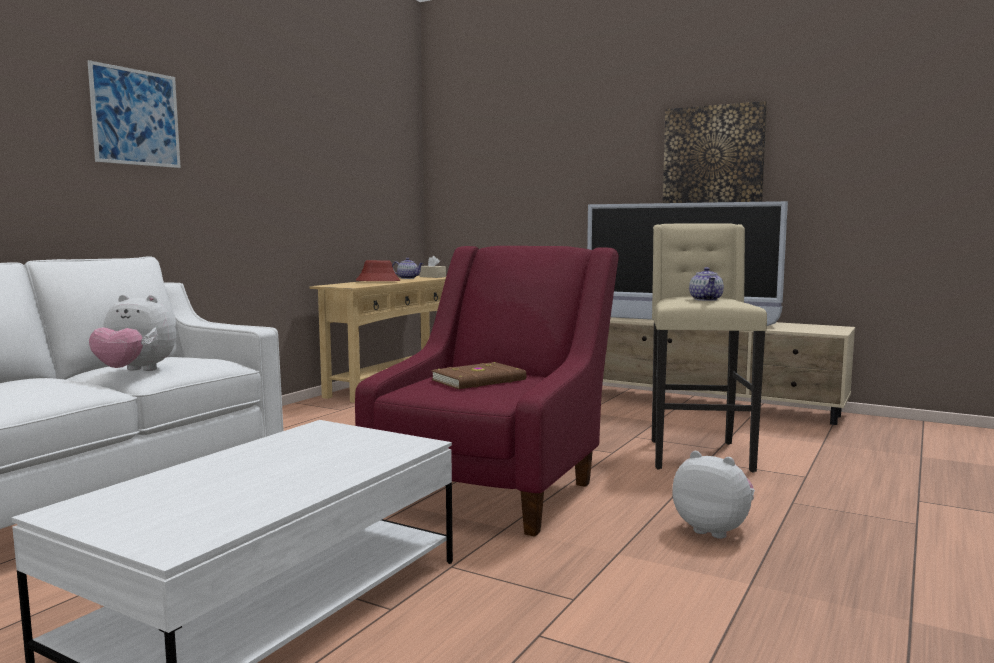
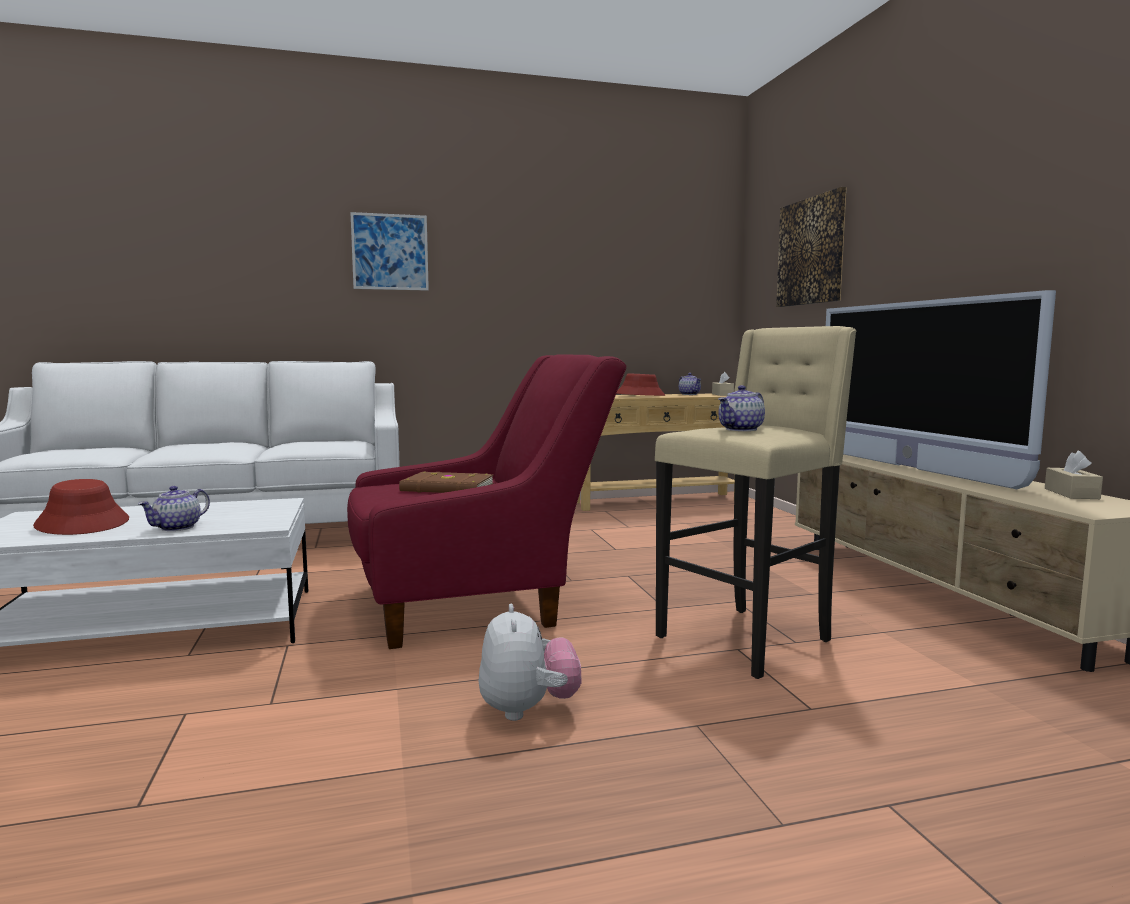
camera: 45 degrees right, 0 degrees up
(135, 371) = (282, 445): plush toy -> none
(207, 495) = (83, 523): none -> red hat
(343, 468) = (177, 528): none -> teapot
(713, 156) = (1000, 229): picture -> picture (811, 251)
(792, 325) = (1071, 493): none -> beige tissue box

